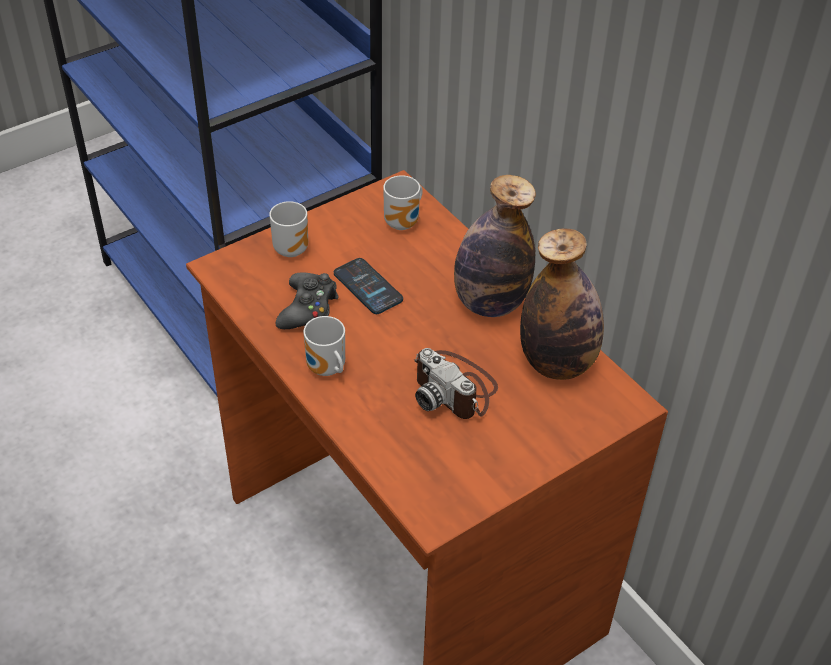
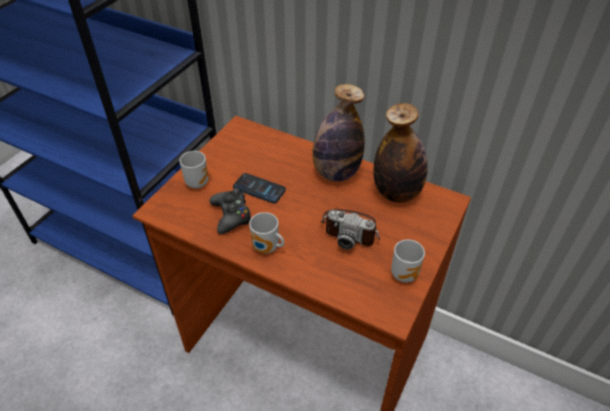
camera: 25 degrees left, 0 degrees up
(404, 223) = (256, 145): mug -> mug (406, 273)

